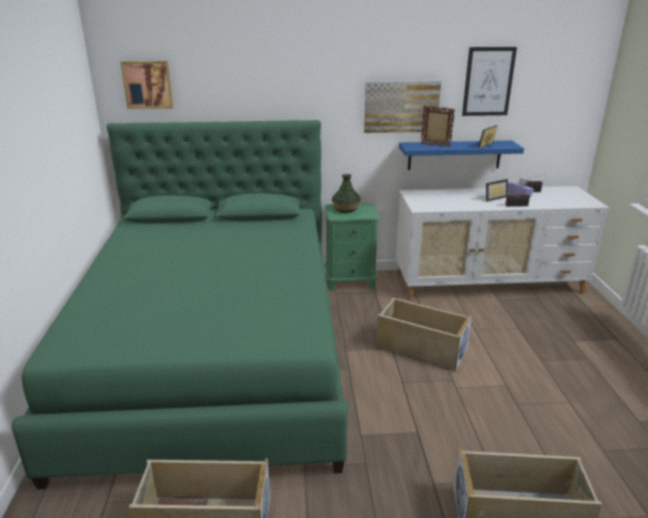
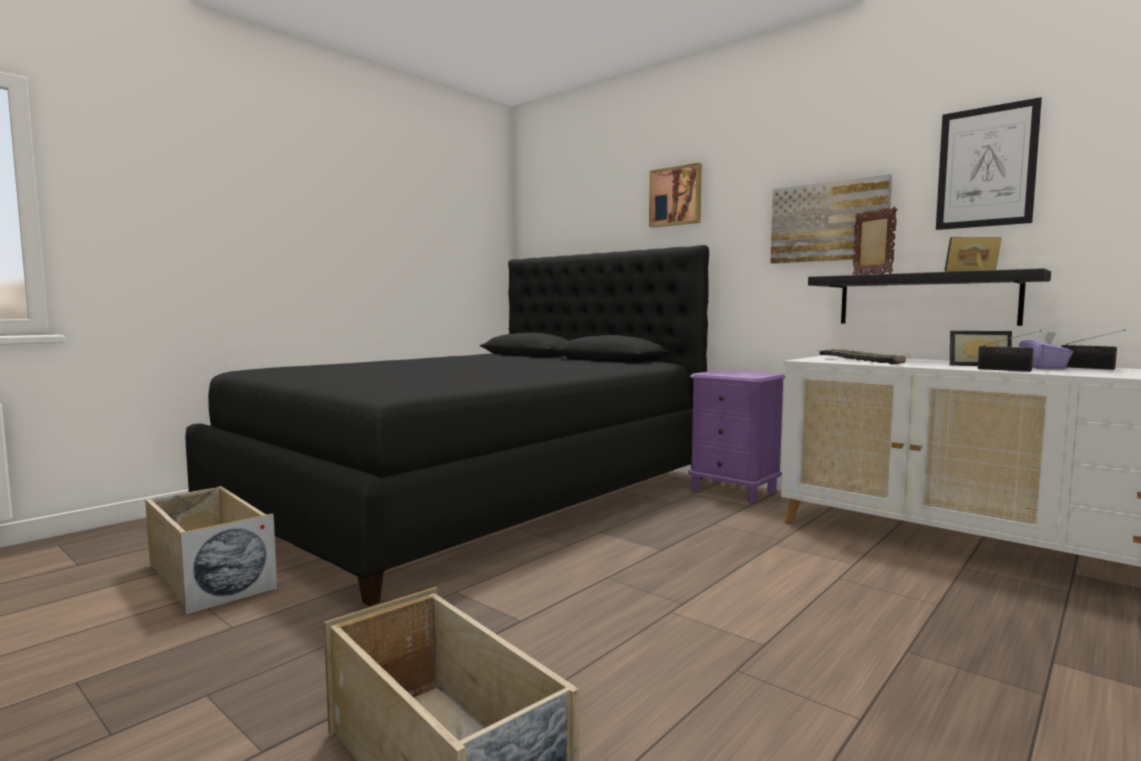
camera: 45 degrees right, 20 degrees down
(148, 84) = (551, 220): picture -> picture (676, 196)
(215, 352) = (474, 493): green bed -> black bed
(345, 209) = (731, 372): vase -> none
(350, 281) = (733, 491): green nightstand -> purple nightstand
(420, 348) = (702, 563): beige storage box -> none
(441, 202) = (860, 361): none -> tray
(454, 155) = (926, 299): blue shelf -> black shelf

